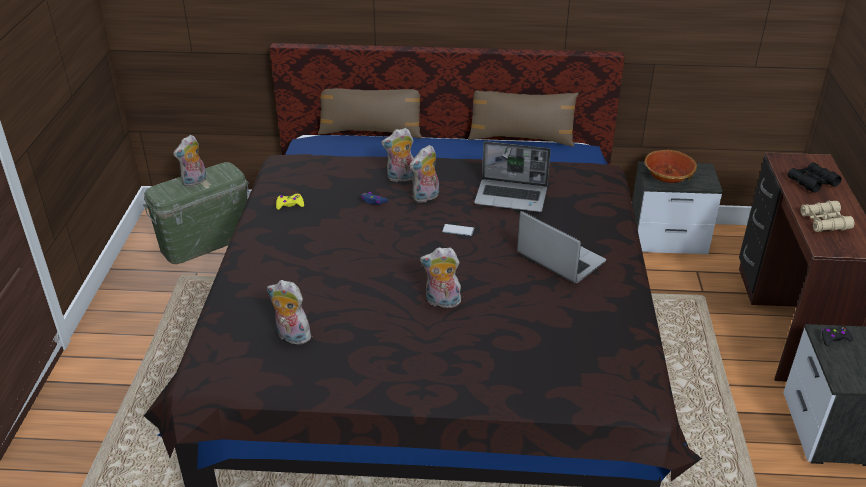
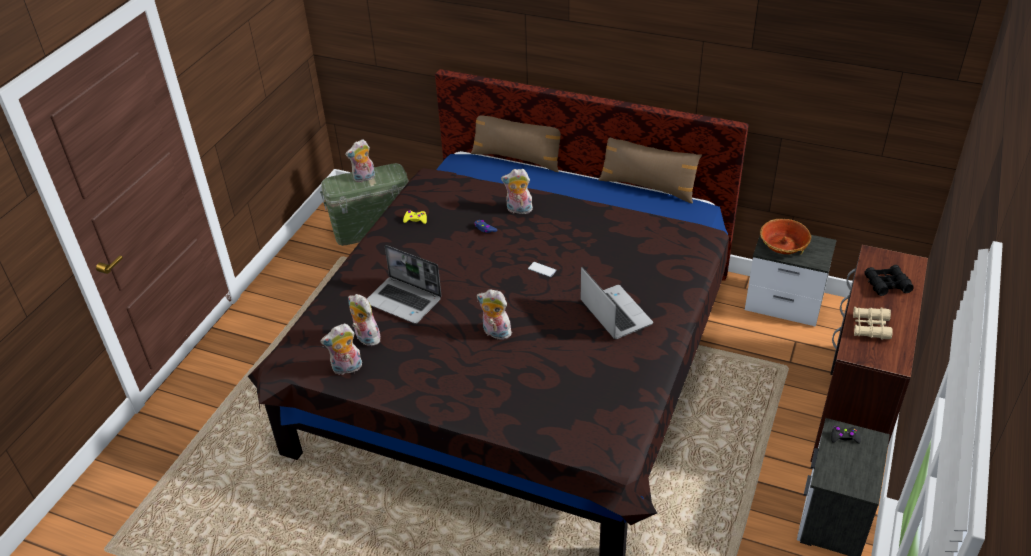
camera: 20 degrees right, 5 degrees up
(426, 197) = (530, 233): plush toy -> plush toy (347, 369)
(512, 197) = (605, 246): laptop -> laptop (404, 301)

